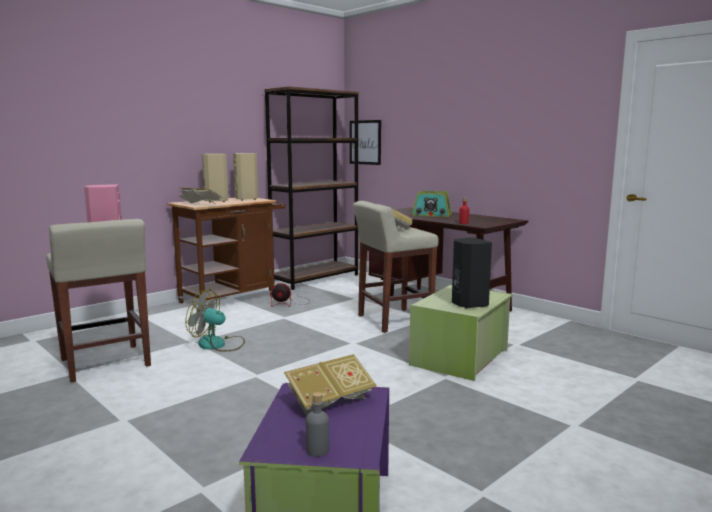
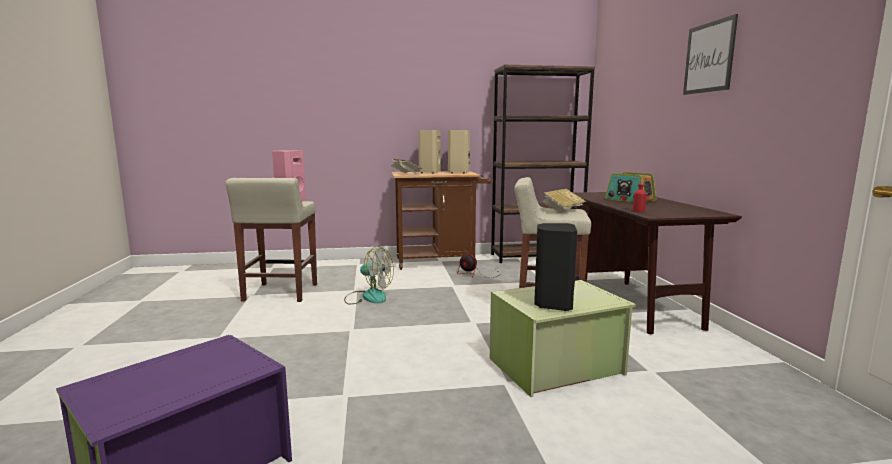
camera: 35 degrees right, 0 degrees up
(218, 344) = (368, 297): fan -> fan turned 150 degrees clockwise
(317, 450) = (105, 402): grey bottle -> none
(329, 401) = (215, 362): book -> none
(365, 142) = (604, 120): picture -> picture (709, 57)

